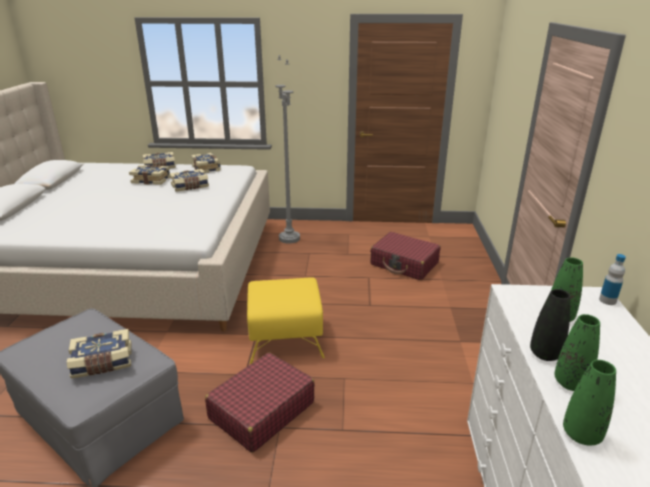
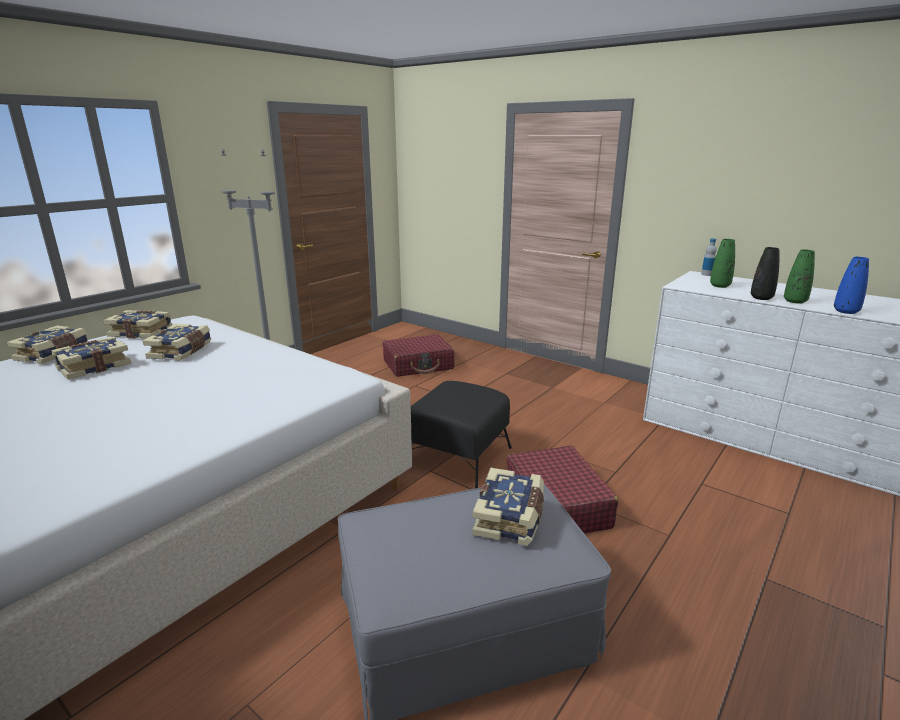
camera: 55 degrees left, 5 degrees down
(286, 338) = (458, 456): yellow ottoman -> black ottoman
(581, 435) = (846, 311): green vase -> blue vase

